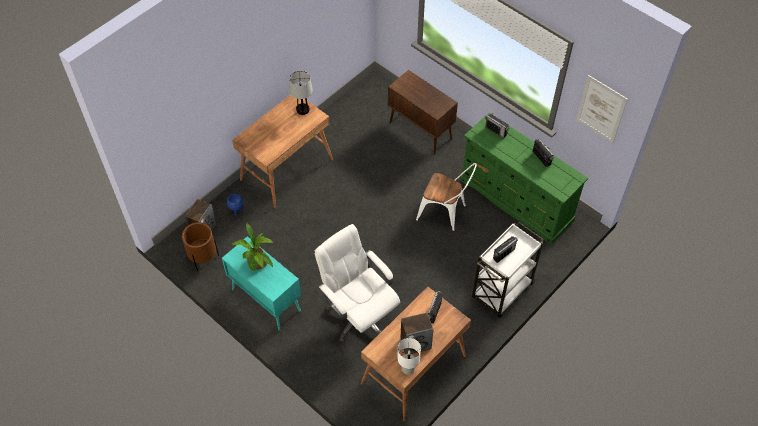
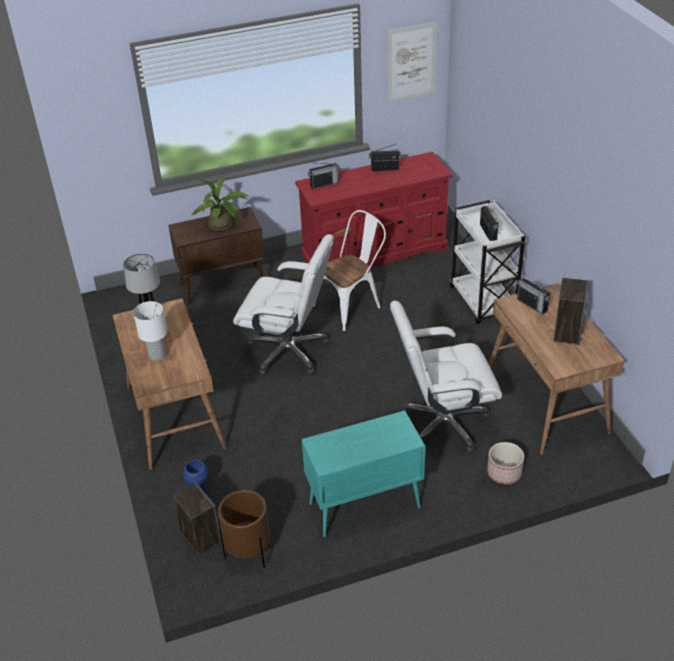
camera: 60 degrees left, 15 degrees down
(257, 264) = (355, 442): potted plant -> potted plant (223, 226)
(332, 367) = (504, 473): none -> planter
(378, 199) = (289, 351): none -> white office chair
(408, 368) = (599, 348): white table lamp -> white table lamp (157, 354)
(516, 200) = (375, 251): green dresser -> red dresser

